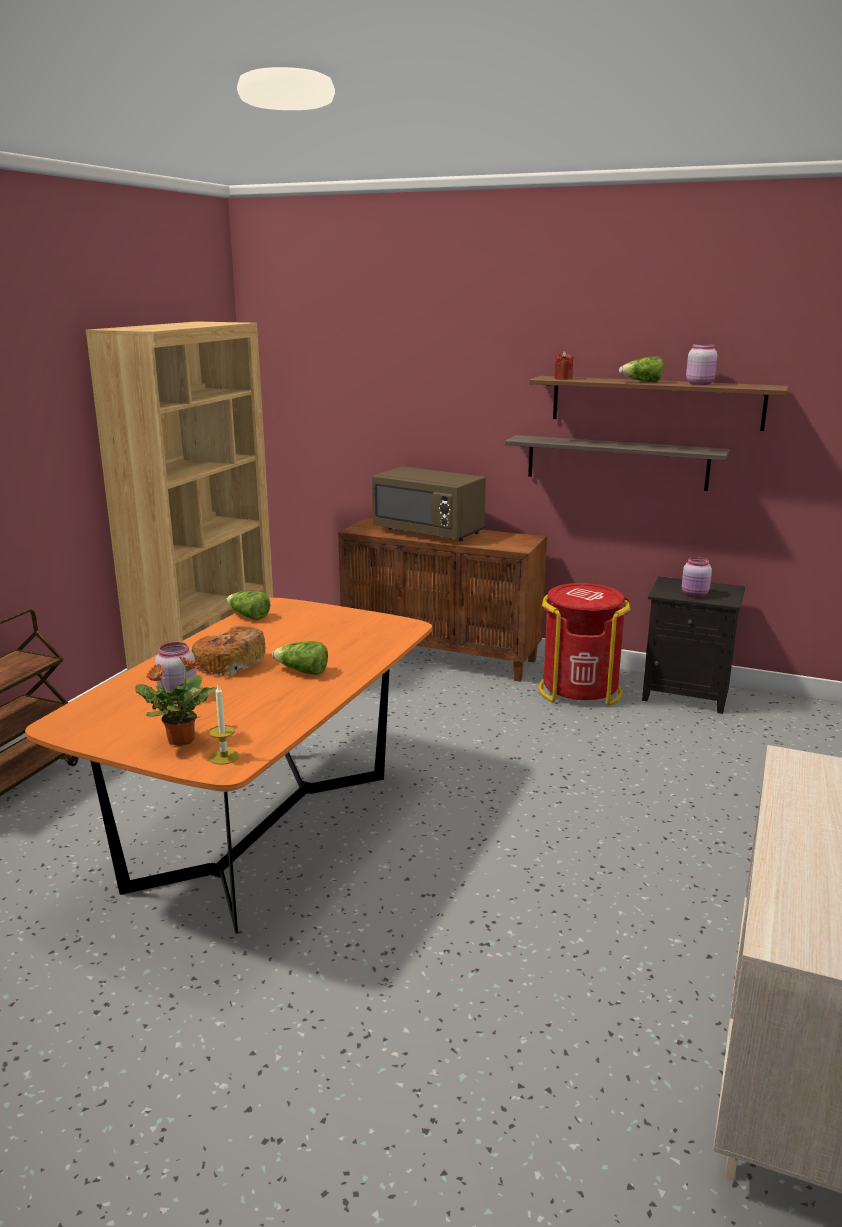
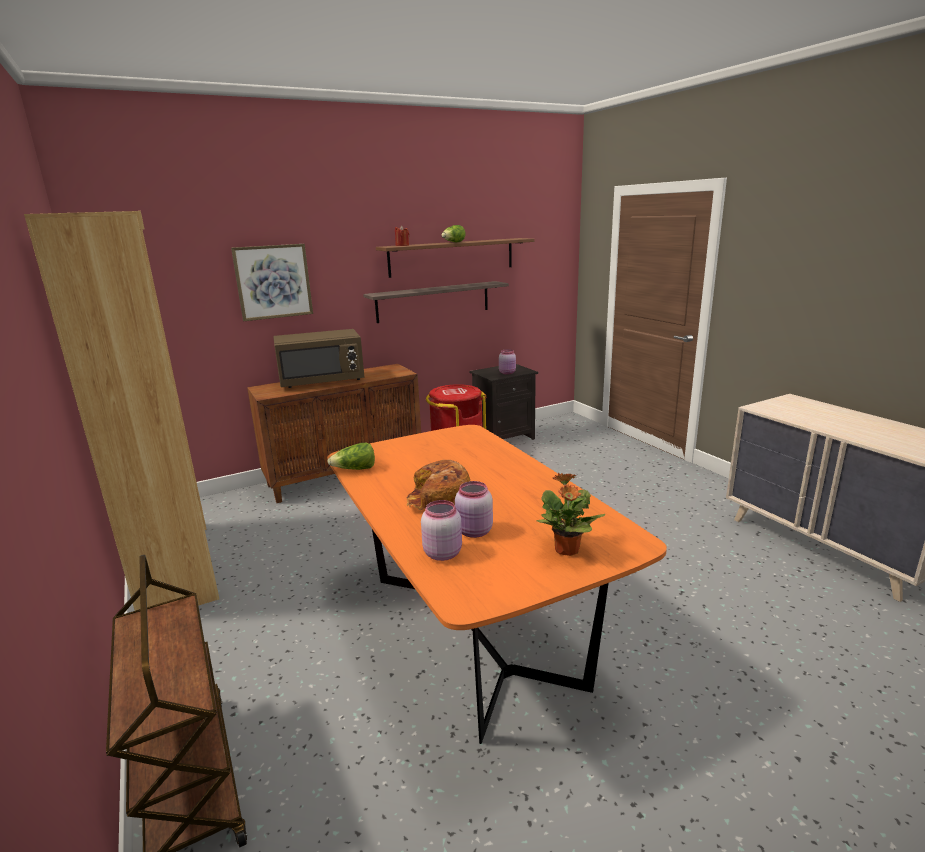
camera: 50 degrees left, 0 degrees up
(224, 757) = (616, 540): candle -> none
(302, 671) = (496, 478): lettuce -> none
(411, 404) = (273, 282): none -> picture
(700, 383) = (482, 240): pink jar -> pink jar (442, 553)

